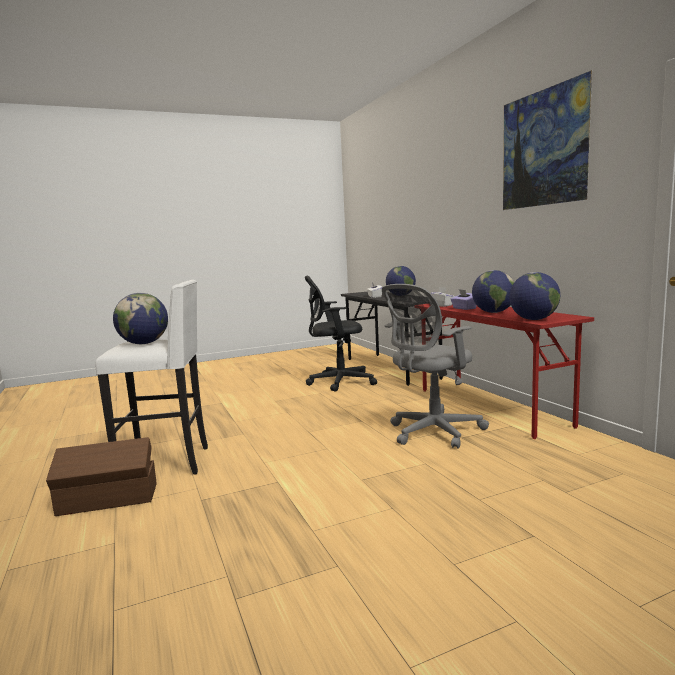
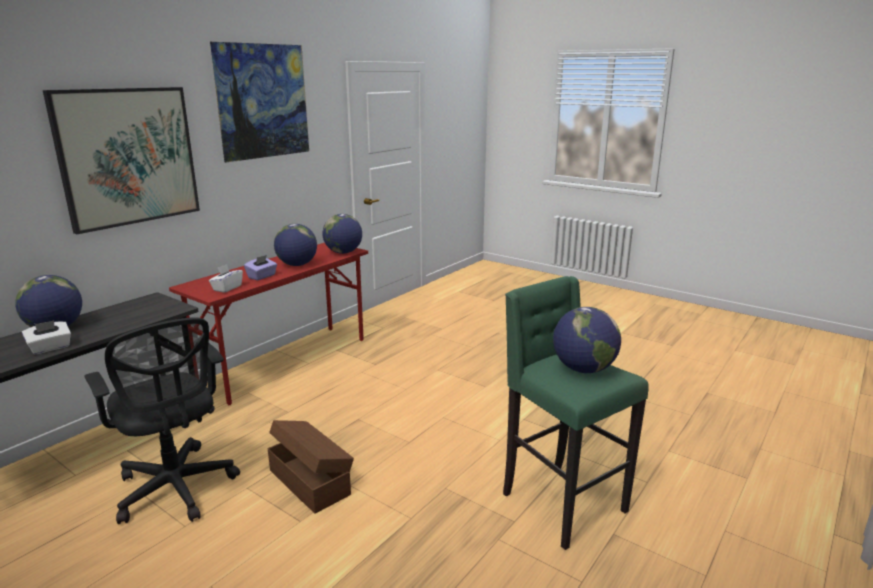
camera: 120 degrees left, 10 degrees up
(109, 500) = (647, 494): brown storage box -> brown storage box (310, 481)
(167, 463) = (560, 502): white stool -> green stool
(432, 432) = (371, 377): grey office chair -> none
(452, 204) = (128, 157): none -> picture

